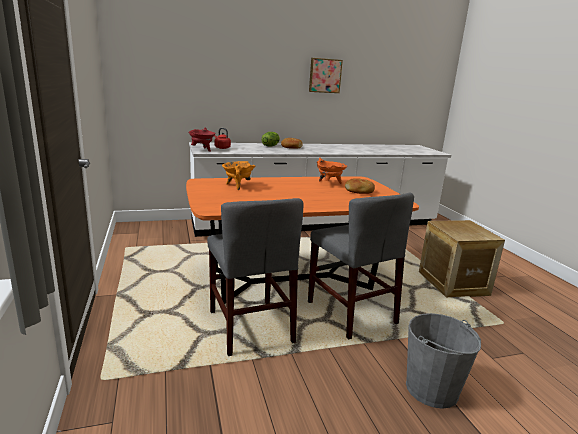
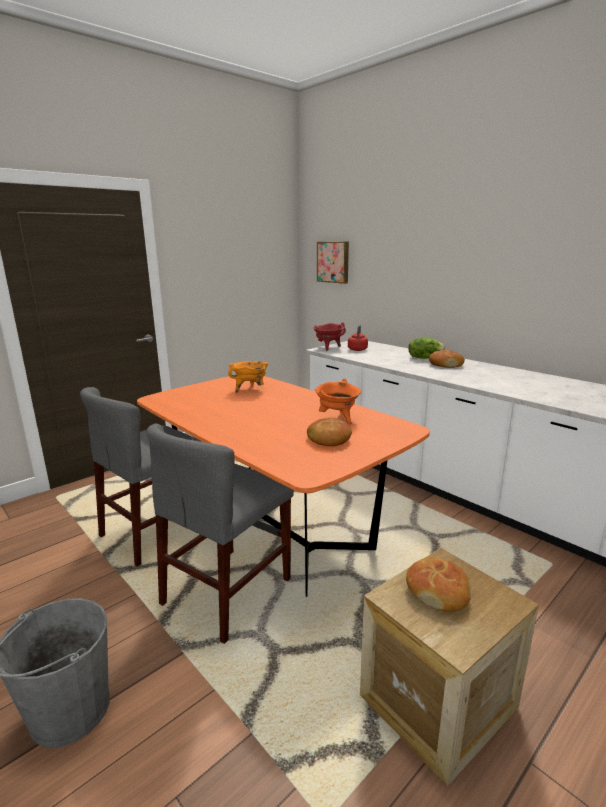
camera: 65 degrees right, 0 degrees up
(324, 75) = (543, 253): picture -> picture (333, 262)
(459, 229) = (437, 591): none -> bread

